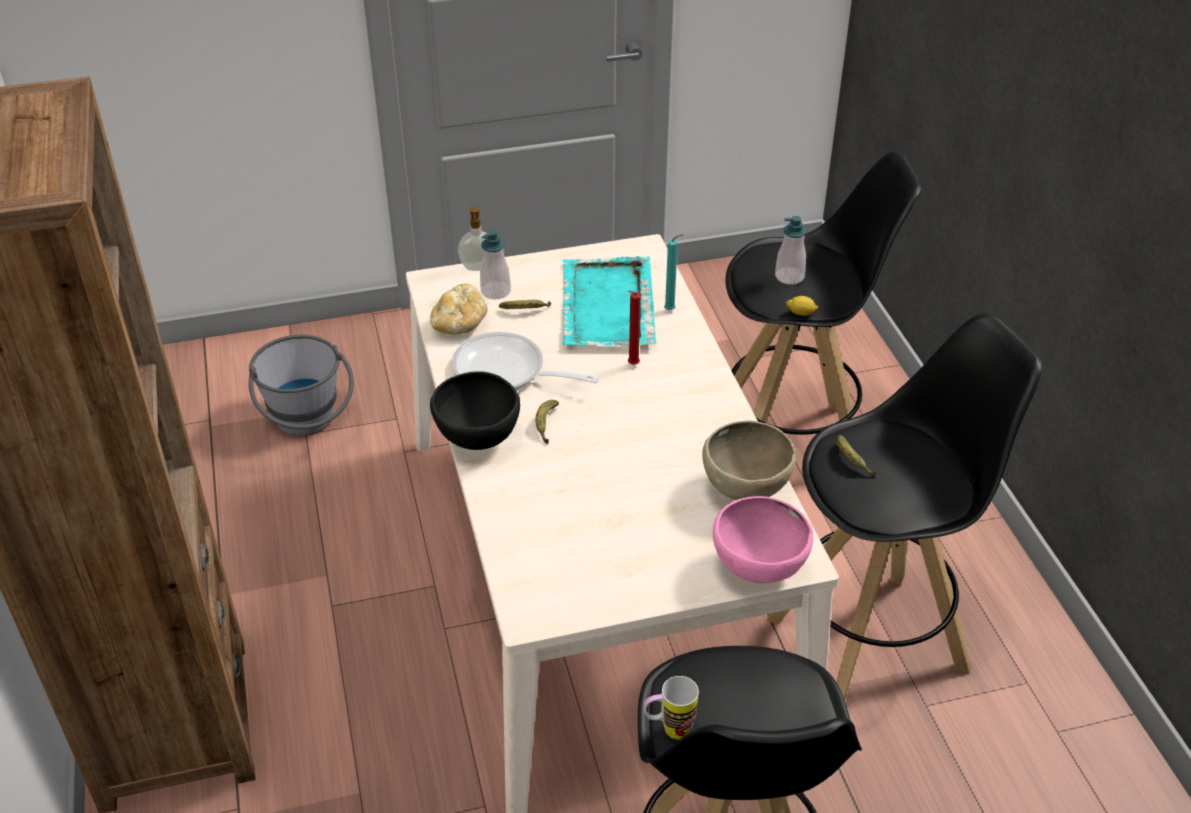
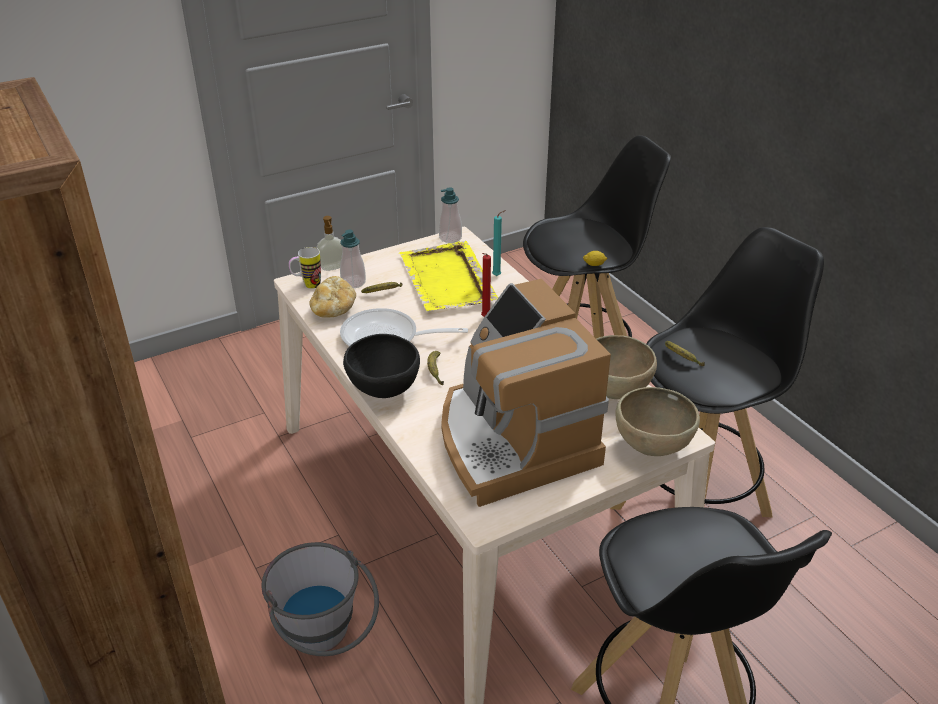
camera: 15 degrees left, 5 degrees down
(308, 425) = (191, 430): grey bucket -> grey bucket (325, 637)
(598, 528) = (512, 440): none -> coffee machine
(607, 307) = (447, 280): turquoise tray -> yellow tray
(668, 730) = (638, 586): mug -> mug (307, 285)
(758, 570) = (652, 448): pink bowl -> brown bowl
(789, 277) = (574, 242): soap dispenser -> soap dispenser (450, 238)

